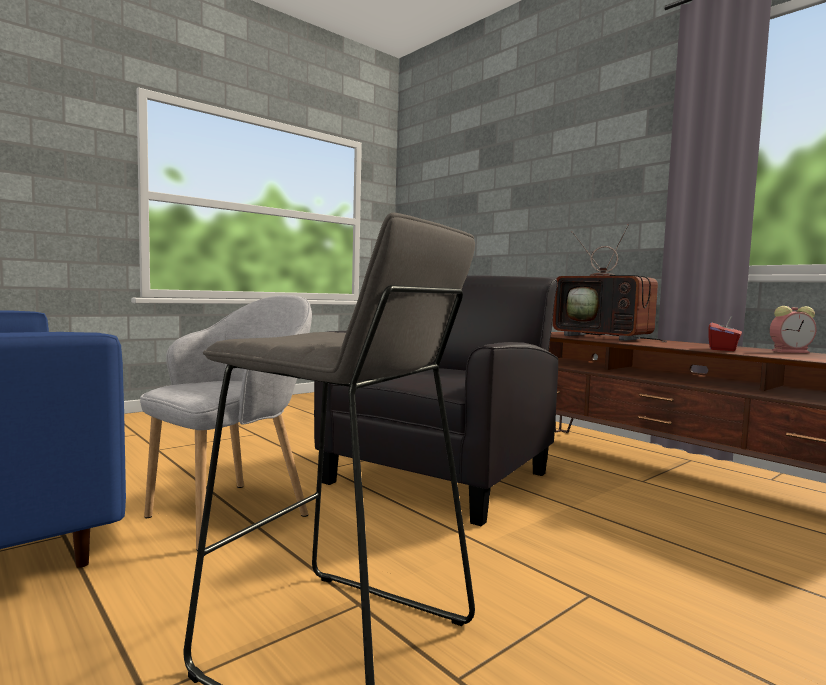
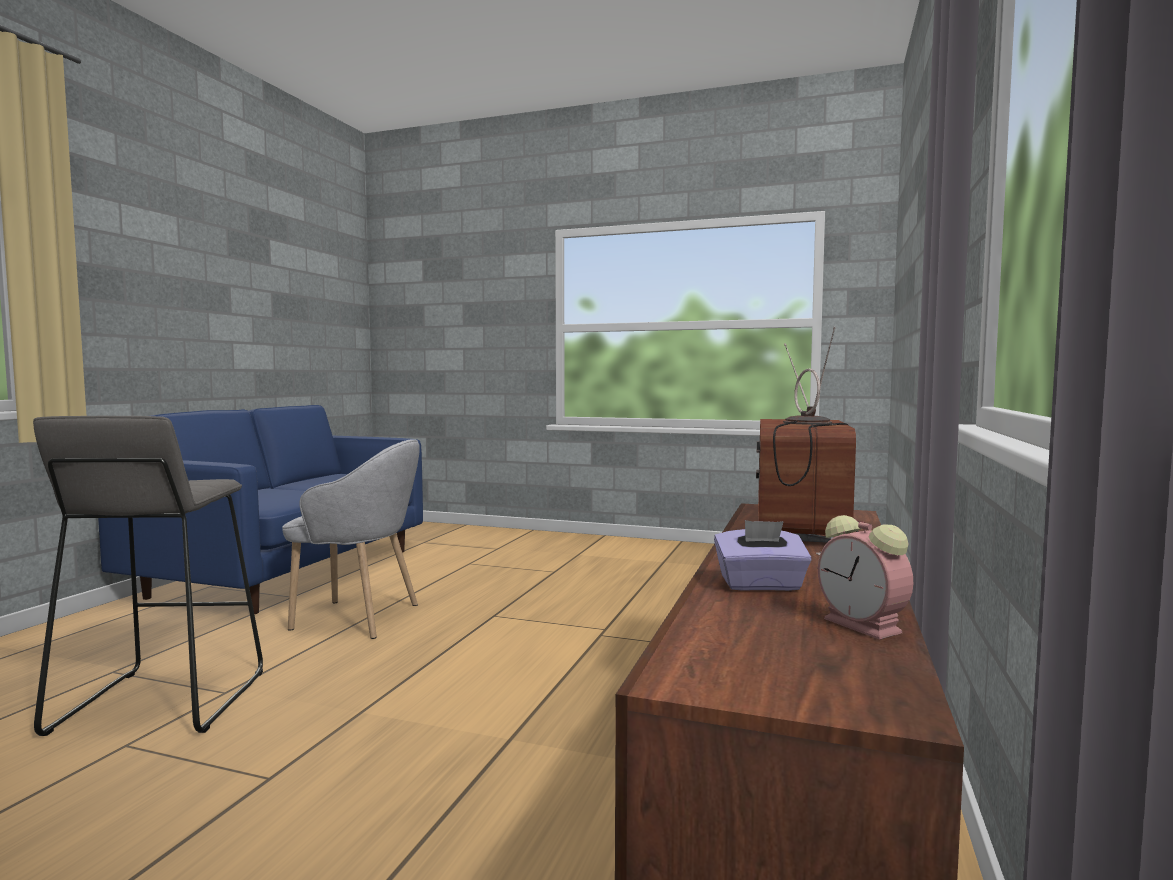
camera: 60 degrees right, 0 degrees up
(440, 477) = (528, 659): black armchair -> none
(723, 349) = (760, 585): red tissue box -> purple tissue box

